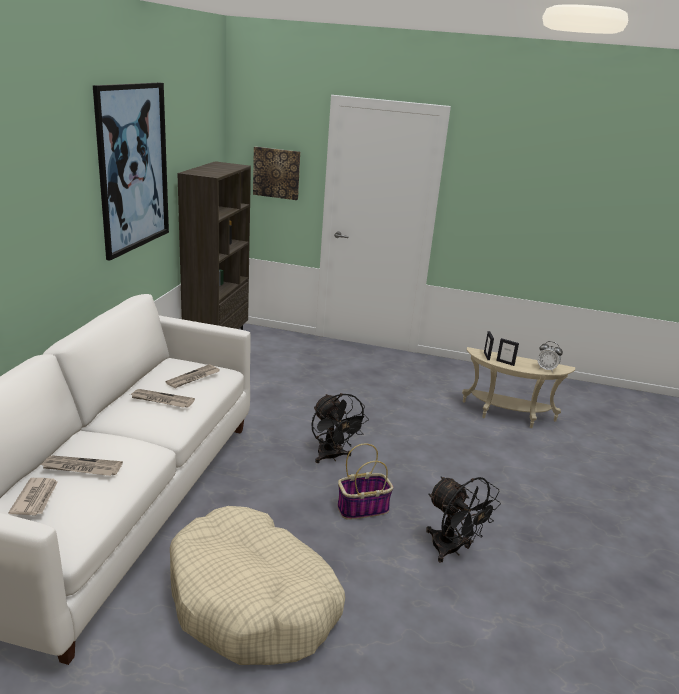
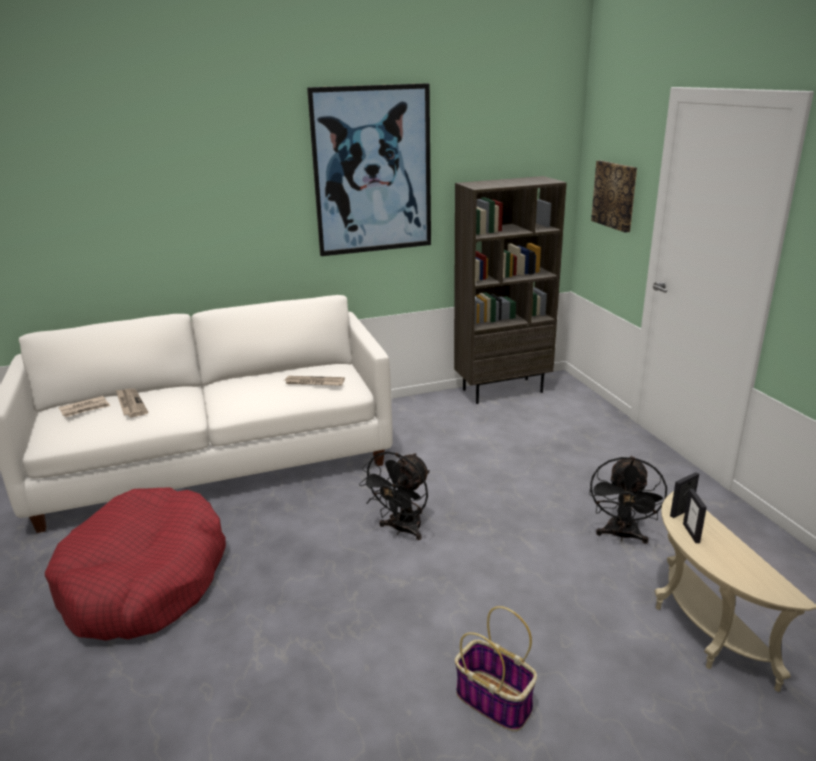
camera: 60 degrees right, 0 degrees up
(161, 400) = (260, 388): newspaper -> none
(253, 601) = (145, 580): beige dog bed -> red dog bed
(363, 508) = (333, 586): basket -> basket (495, 701)
(452, 550) = (318, 684): black fan -> black fan (621, 536)
(546, 369) = (745, 577): alarm clock -> none

